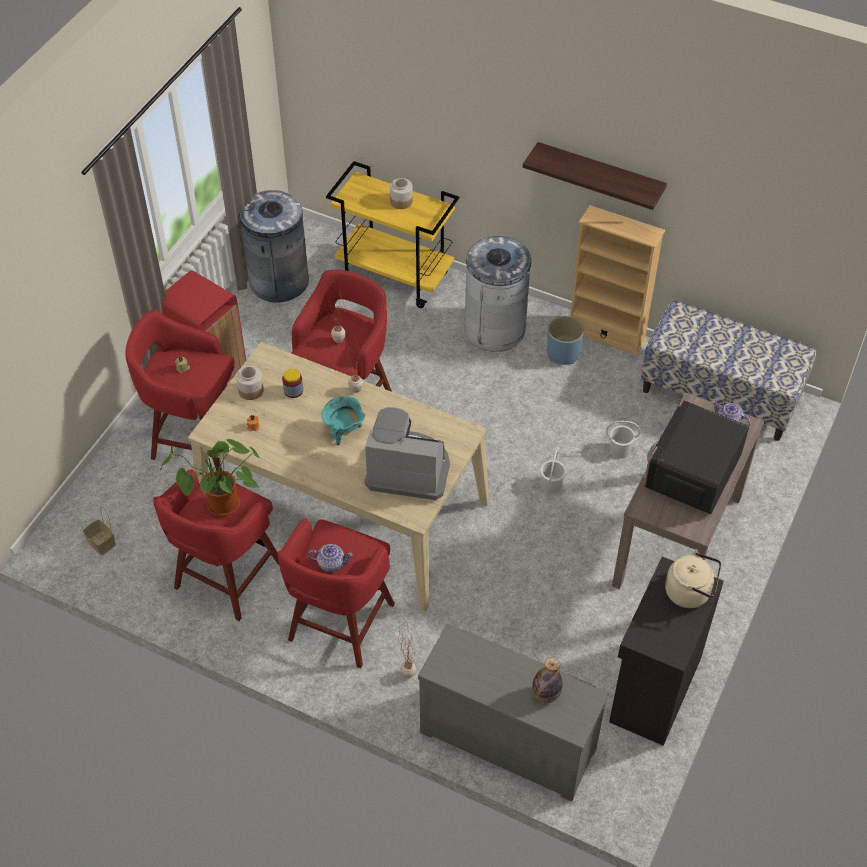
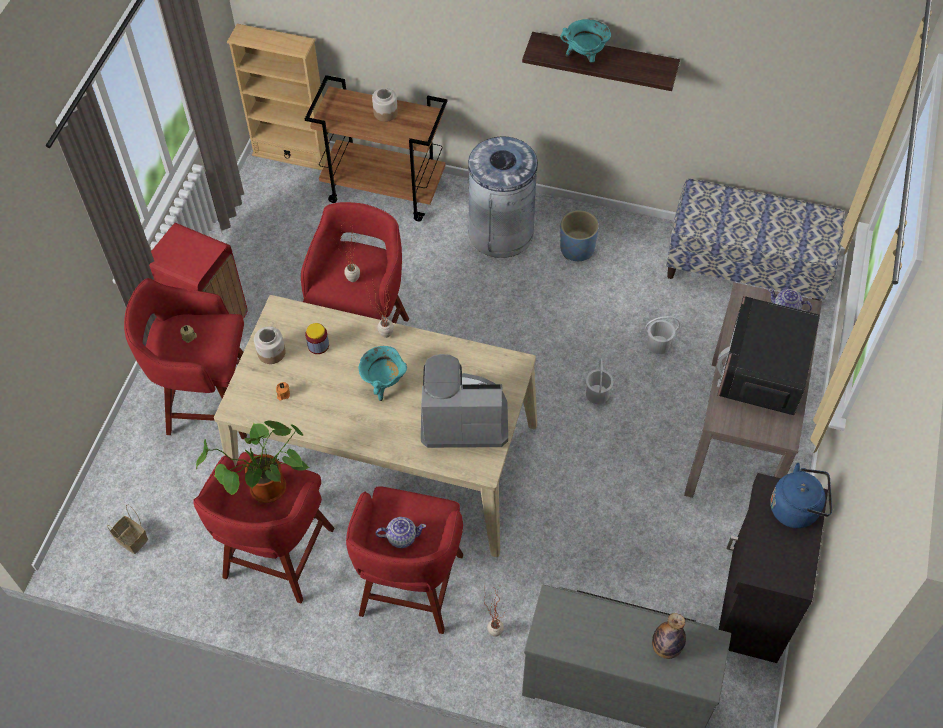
camera: 10 degrees left, 5 degrees up
(279, 281) = (263, 214): grey trash can -> none
(396, 276) = (385, 189): yellow cart -> brown cart
(580, 169) = (585, 56): none -> turquoise cooking pot
(606, 334) = (616, 221): beige bookcase -> beige bookcase (292, 154)
(690, 592) = (797, 508): beige kettle -> blue kettle

